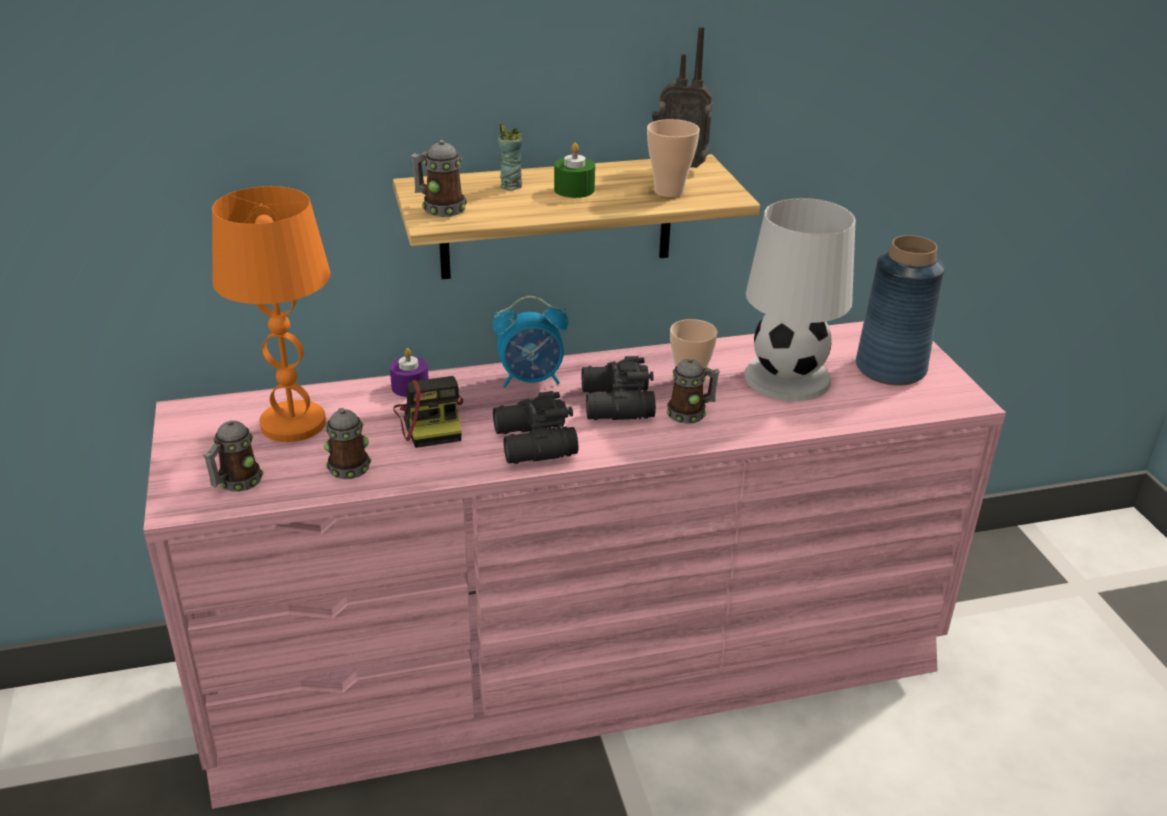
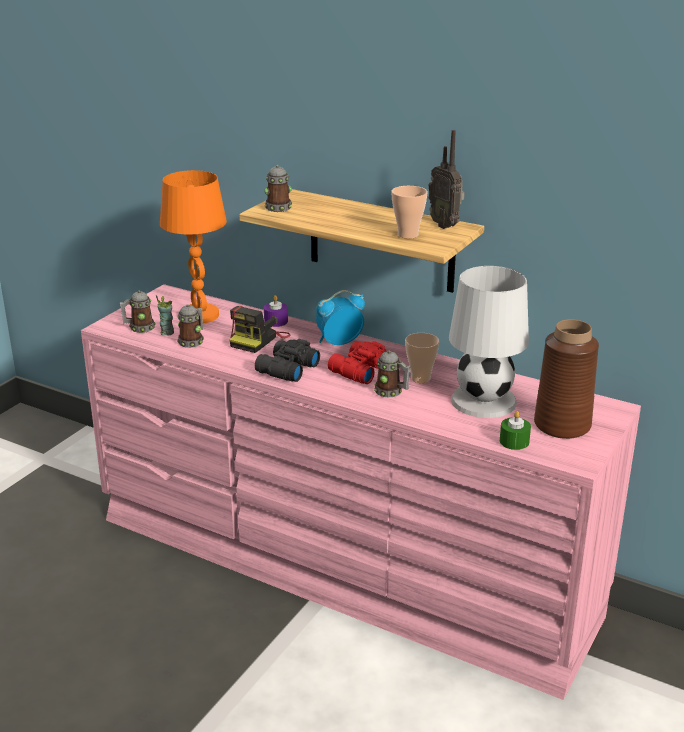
camera: 45 degrees right, 5 degrees down
(510, 186) = (333, 207): cup -> cup (167, 332)
(531, 380) = (338, 342): alarm clock -> alarm clock turned 120 degrees clockwise
(574, 189) = (360, 218): green candle -> green candle (514, 441)
(615, 404) = (359, 371): black binoculars -> red binoculars
(891, 368) = (562, 425): blue vase -> brown vase

